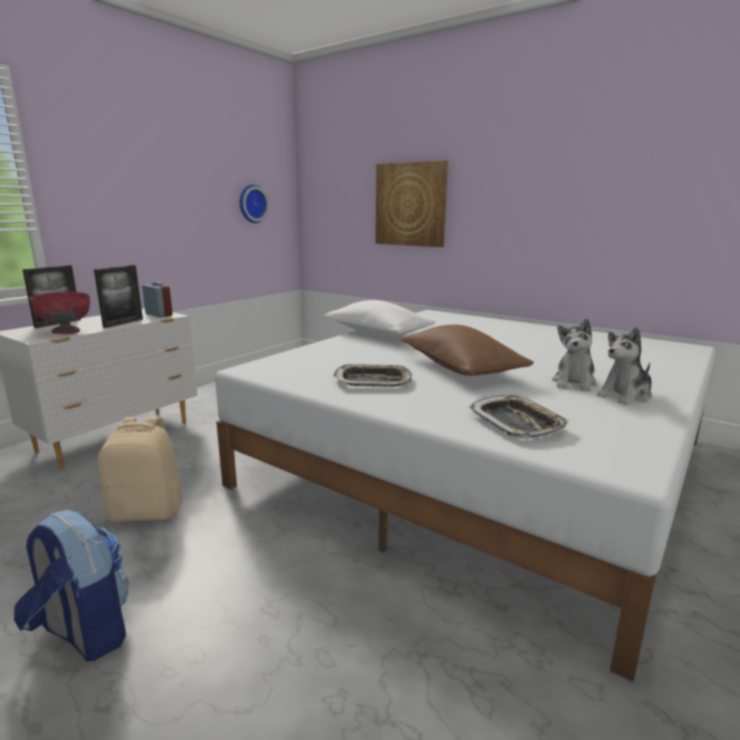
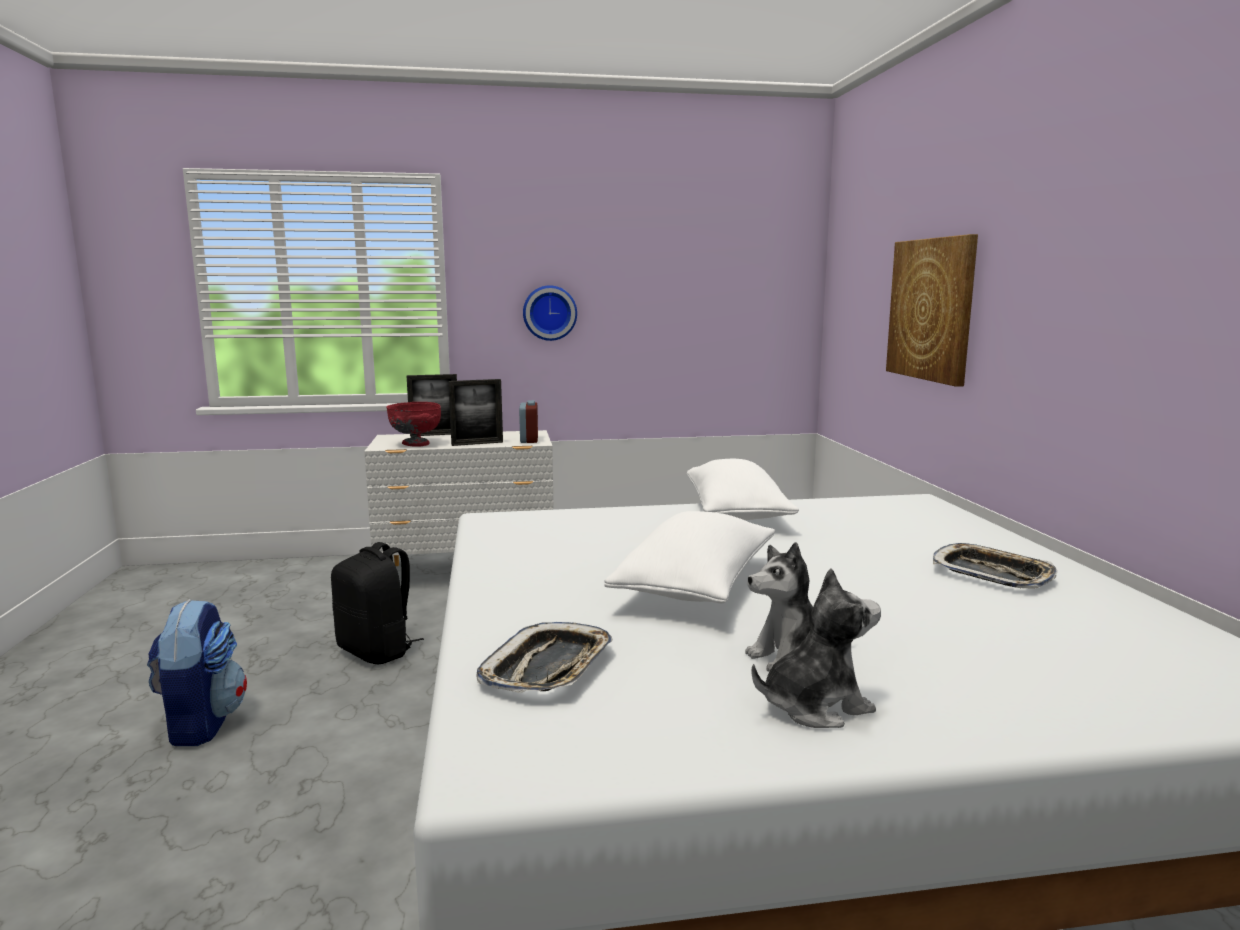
camera: 45 degrees right, 5 degrees down
(148, 511) = (377, 651): beige backpack -> black backpack
(251, 204) = (734, 304): wall clock -> wall clock (549, 313)
(373, 381) = (555, 566): tray -> tray (991, 574)
(460, 369) = (697, 585): brown pillow -> white pillow
(625, 396) = (814, 706): plush toy -> plush toy turned 150 degrees clockwise

